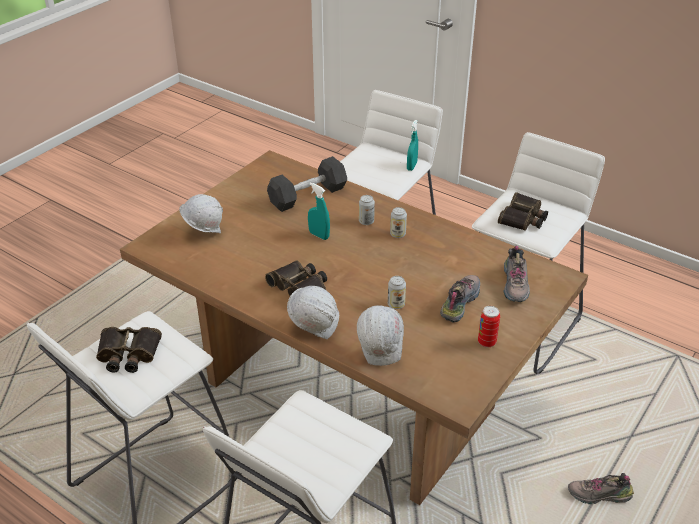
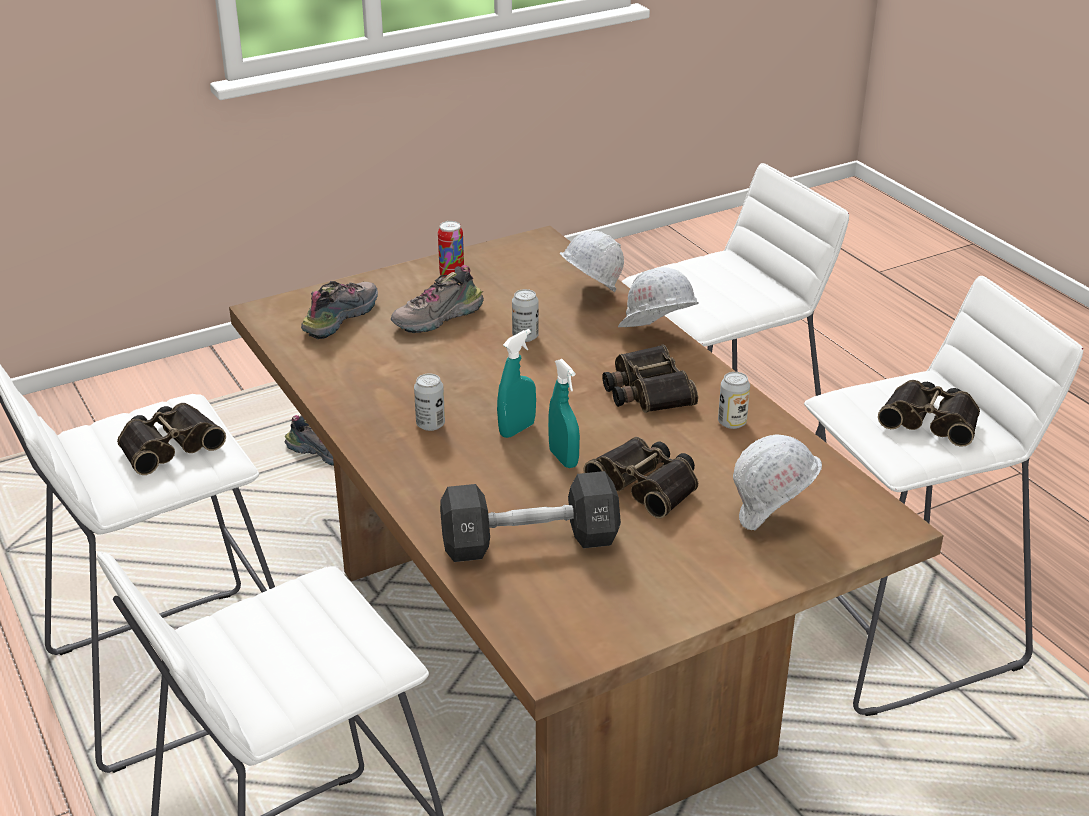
camera: 155 degrees left, 5 degrees down
(270, 234) = (647, 484): none -> binoculars
(366, 222) = (462, 459): can -> can (732, 422)
(411, 166) = (227, 616): turquoise spray bottle -> turquoise spray bottle (517, 429)

